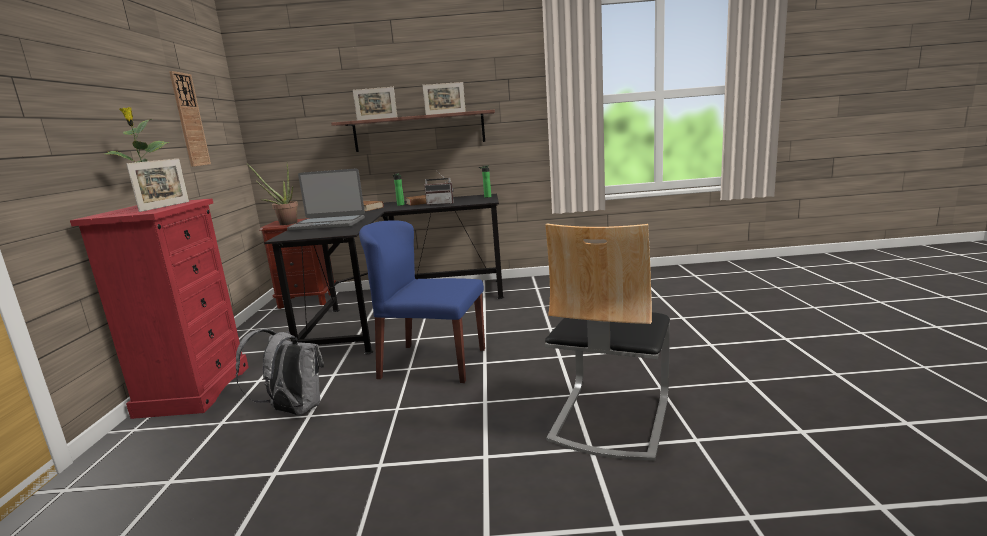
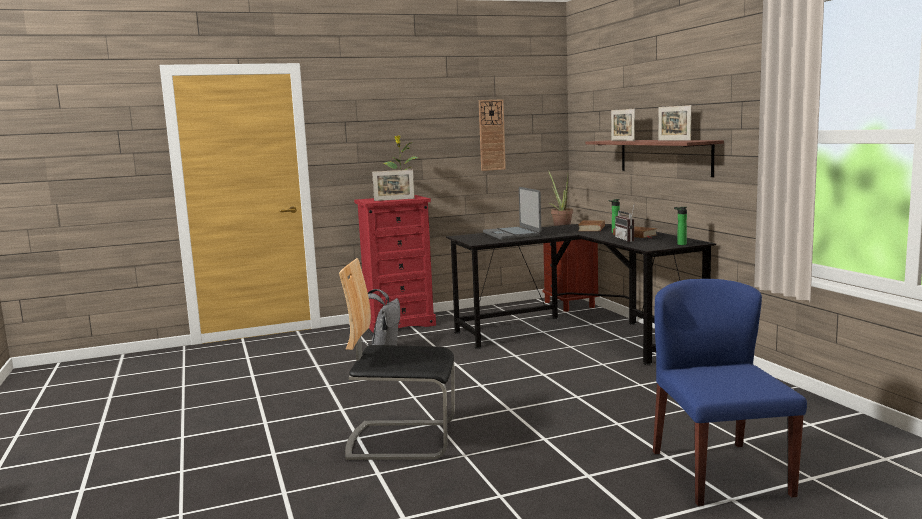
camera: 70 degrees right, 5 degrees down
(432, 363) = (469, 369): blue chair -> blue chair (719, 472)

